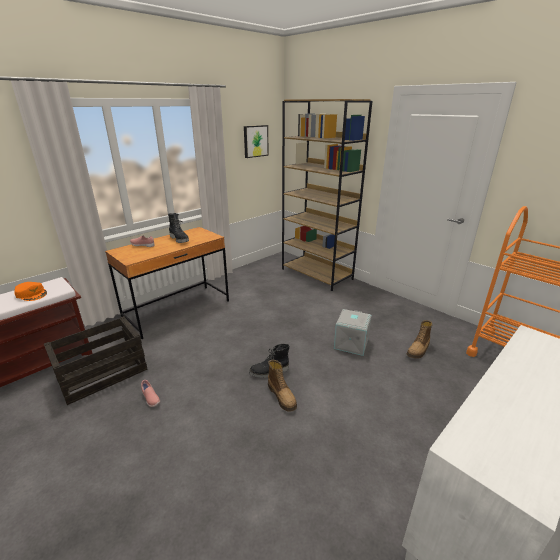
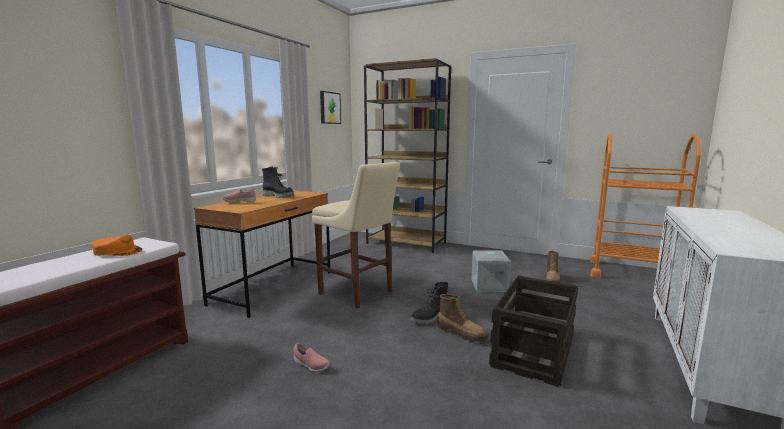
camera: 20 degrees left, 15 degrees down
(102, 374) = (221, 357): crate -> crate (534, 351)
(233, 330) = (358, 294): none -> beige stool

